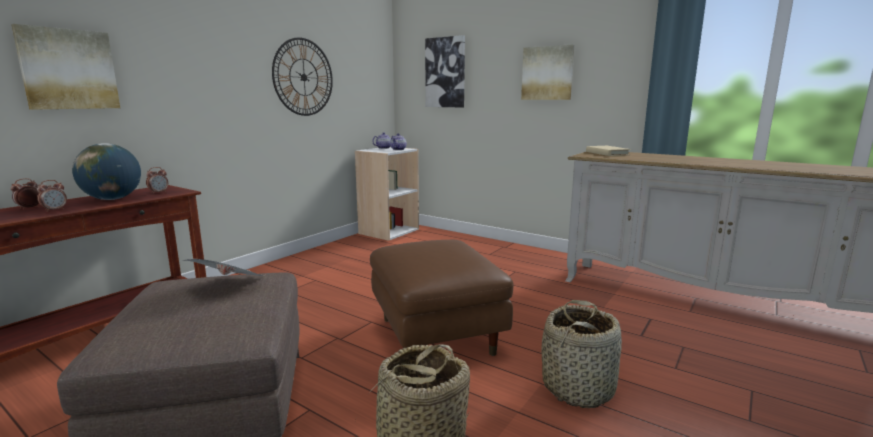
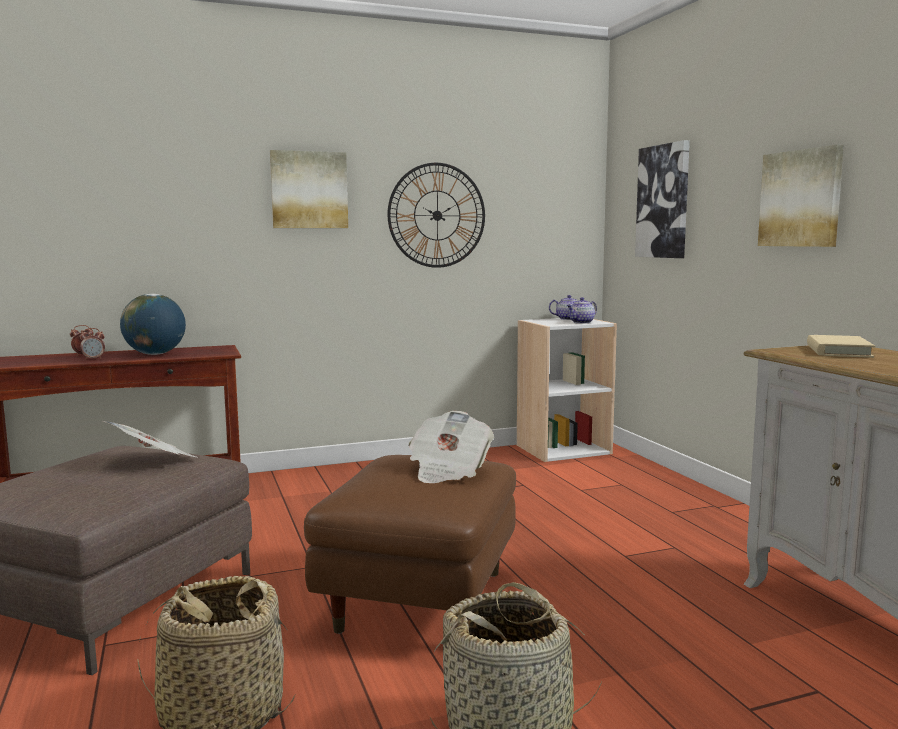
camera: 35 degrees right, 5 degrees down
(68, 69) = (146, 216): picture -> picture (309, 190)
(159, 192) = (204, 352): alarm clock -> none
(446, 248) = (448, 470): none -> newspaper

